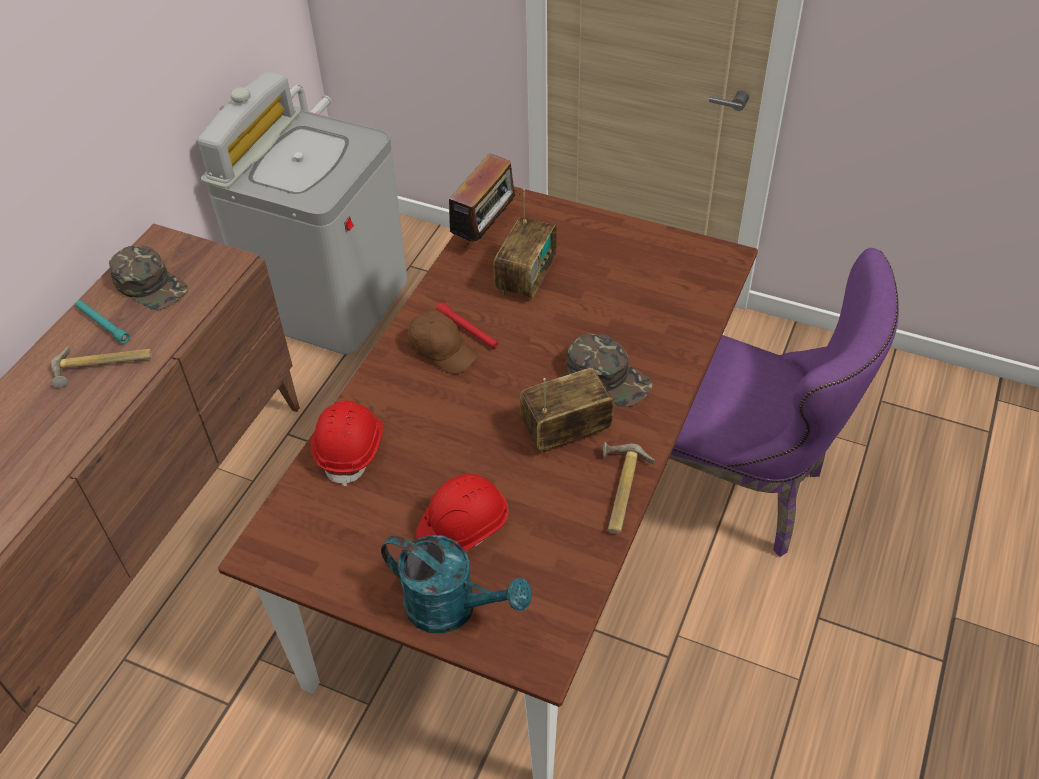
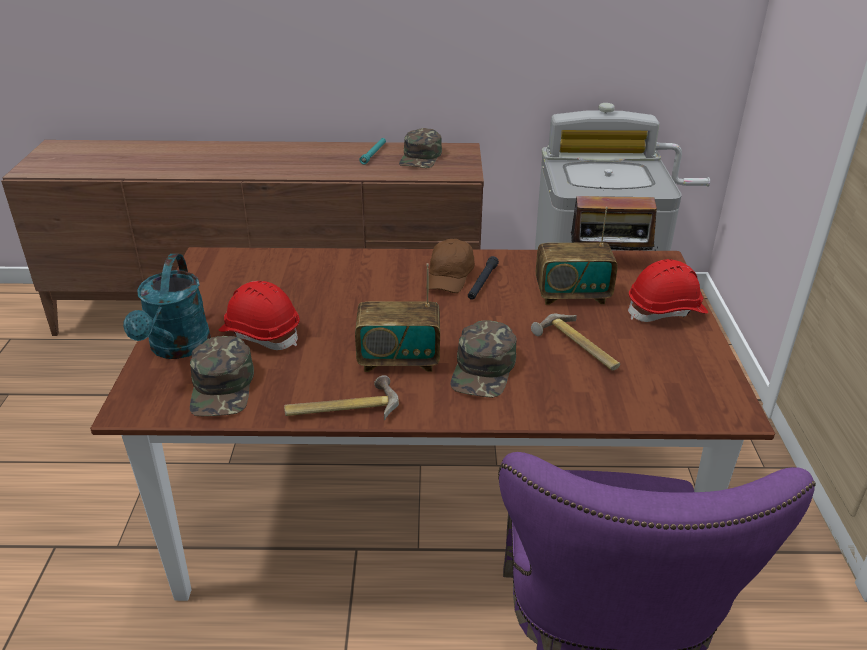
camera: 65 degrees right, 15 degrees down
(103, 367) = (337, 164): hammer -> hammer (577, 348)
(351, 449) = (318, 265): red hard hat -> red hard hat (666, 311)
(467, 330) = (482, 283): red flashlight -> black flashlight
(543, 577) = (223, 387): none -> green cap
(566, 431) = (398, 360): radio -> radio turned 135 degrees clockwise

